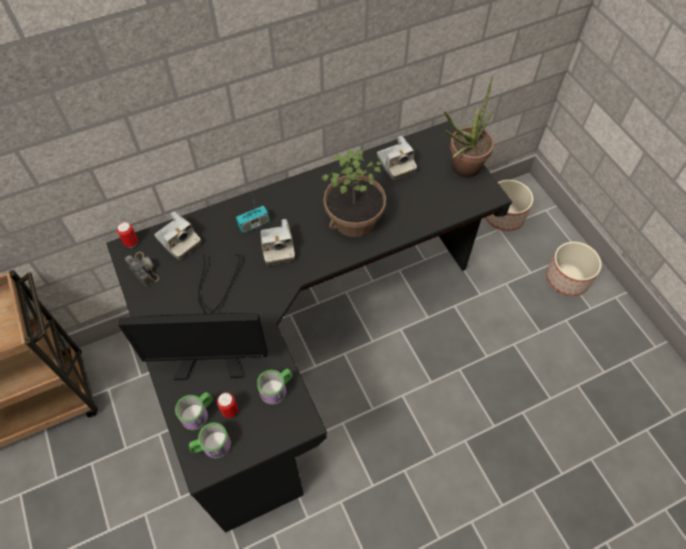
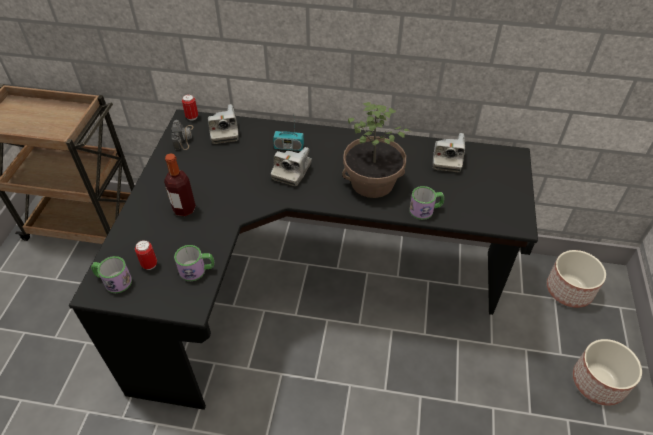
camera: 35 degrees right, 10 degrees down
(198, 413) = (127, 252): mug -> mug (425, 210)
(212, 340) = (184, 209): monitor -> bottle
(461, 170) = (506, 191): potted plant -> none

